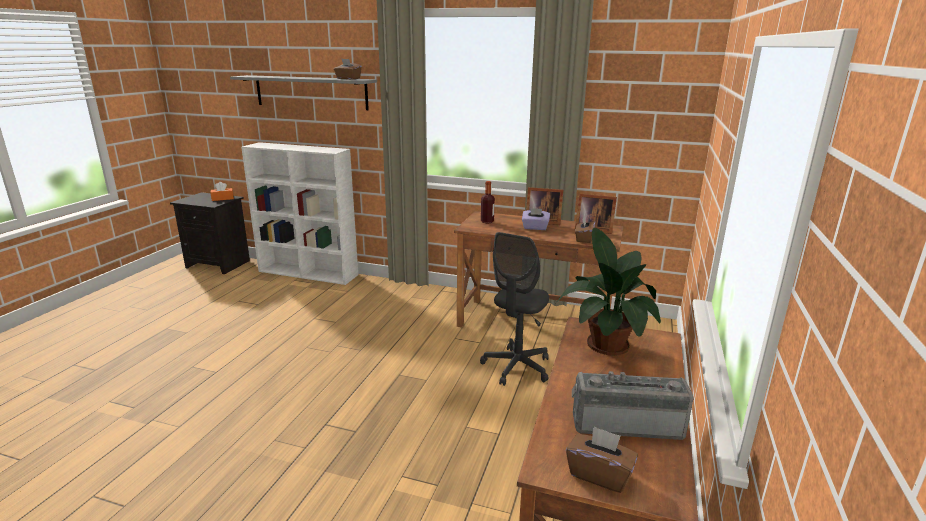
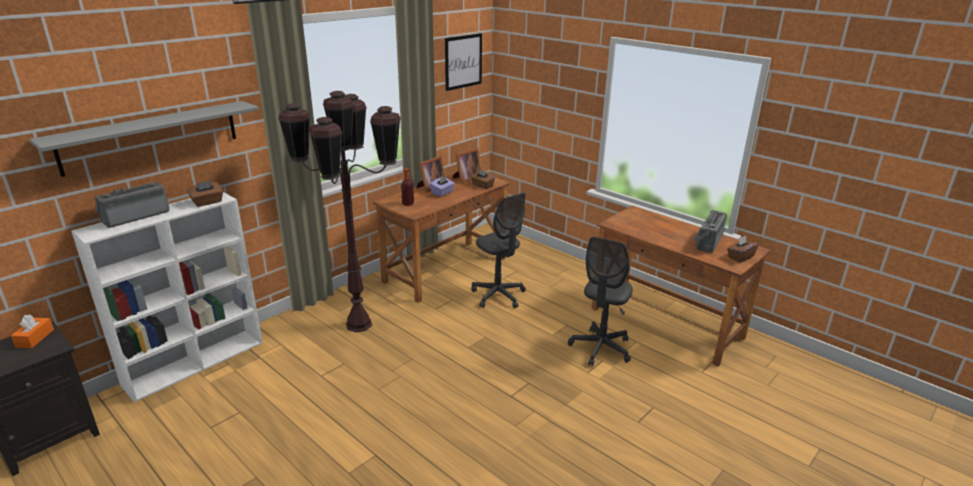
camera: 65 degrees left, 5 degrees up
(287, 145) = (135, 216): none -> radio
(348, 79) = (219, 108): brown tissue box -> brown tissue box (207, 202)
(397, 310) = (358, 324): none -> brown floor lamp
(465, 477) = (600, 348): none -> grey office chair
(606, 342) = (633, 223): potted plant -> none
(655, 88) = (463, 61): none -> picture

